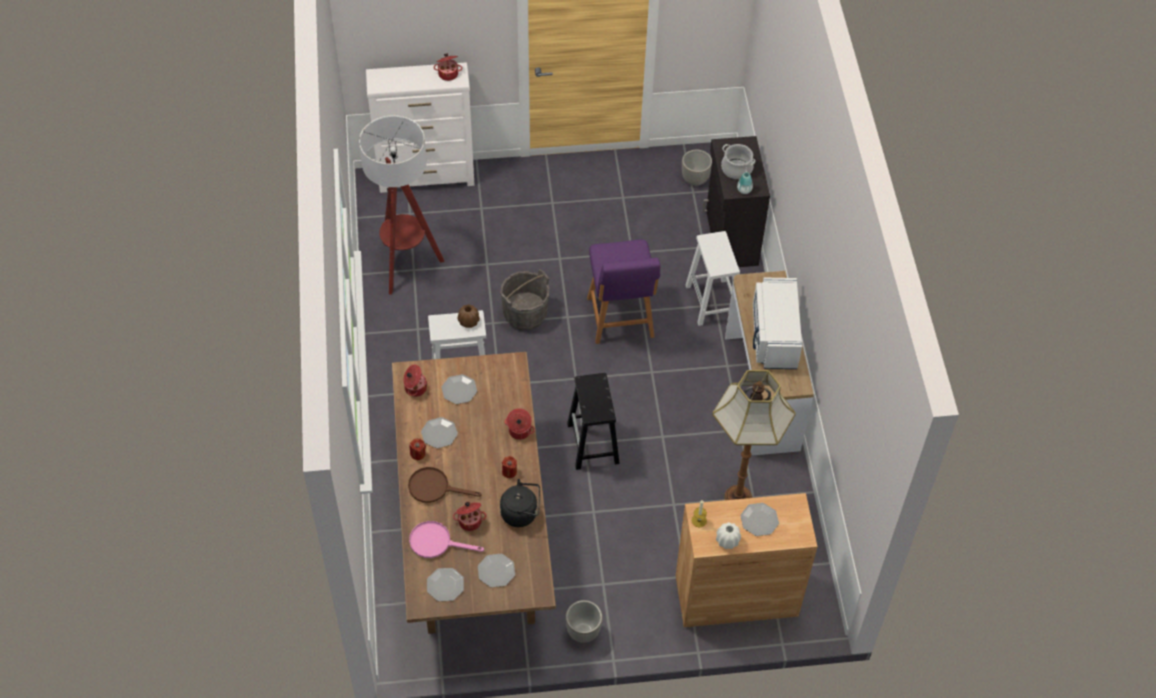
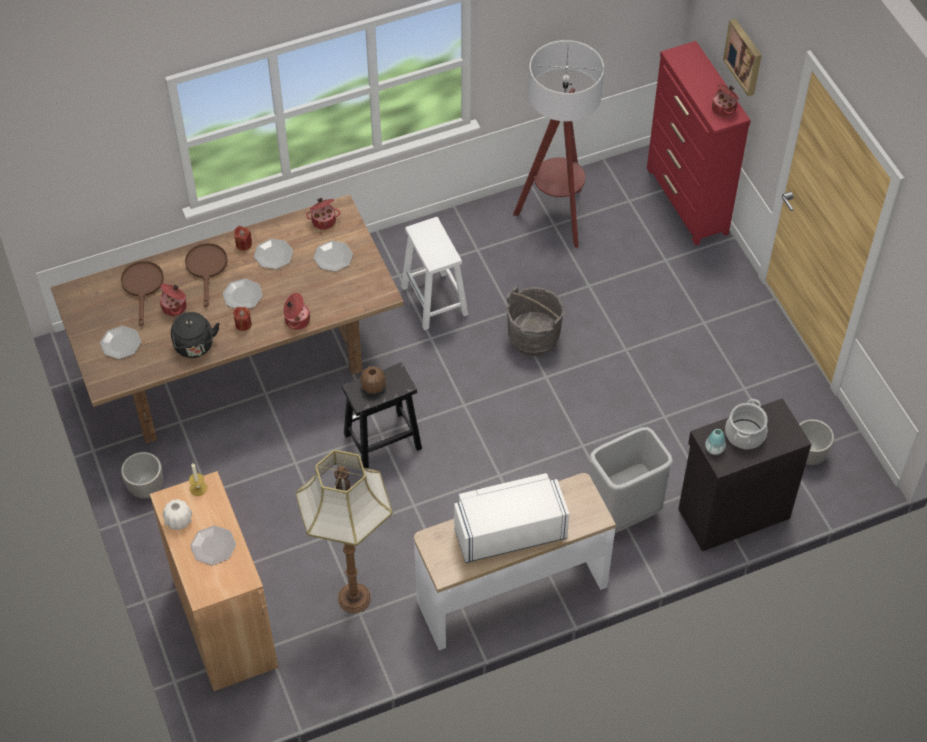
camera: 75 degrees right, 0 degrees up
(427, 177) = (687, 201): white dresser -> red dresser
(436, 28) = (744, 56): none -> picture
(436, 542) = (143, 286): pink frying pan -> brown frying pan
(445, 585) = (95, 306): plate -> plate (242, 295)
(468, 321) = (441, 252): brown vase -> brown vase (373, 386)
(620, 320) = (561, 428): purple chair -> none
(712, 302) = (623, 514): white stool -> grey trash can

